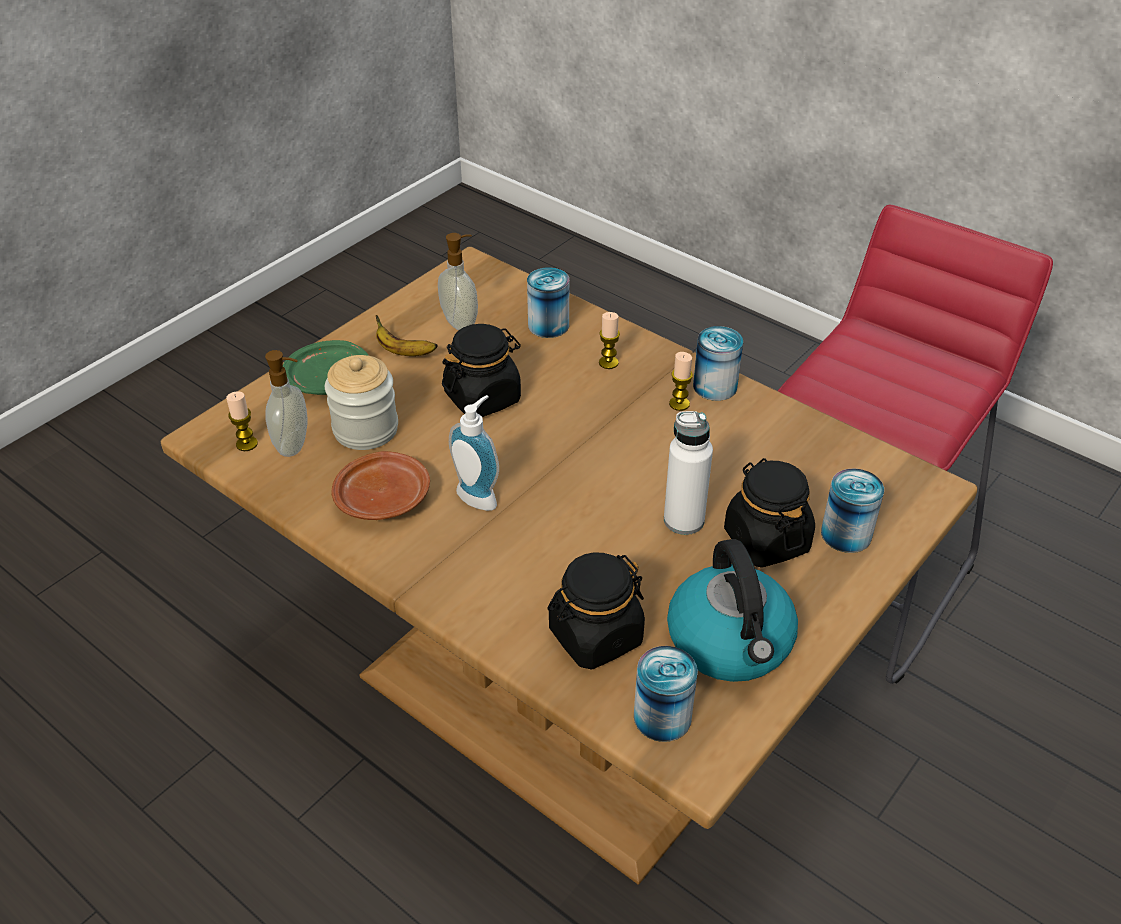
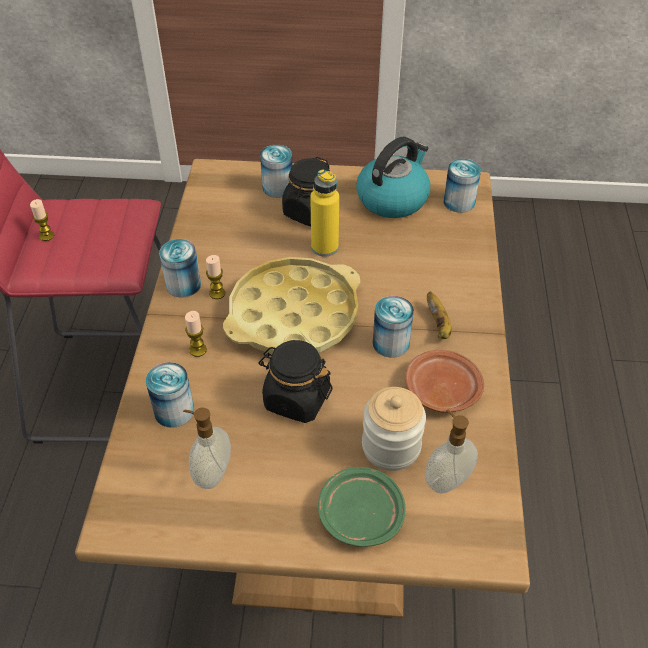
camera: 125 degrees left, 5 degrees up
(247, 444) = (475, 512): candle -> candle (47, 236)
(403, 352) = (283, 487): banana -> banana (438, 325)
(480, 495) = (391, 343): soap dispenser -> can
(593, 443) = (293, 315): none -> yellow tray
(595, 636) = (440, 243): black jar -> none
(683, 520) = (324, 247): white bottle -> yellow bottle

